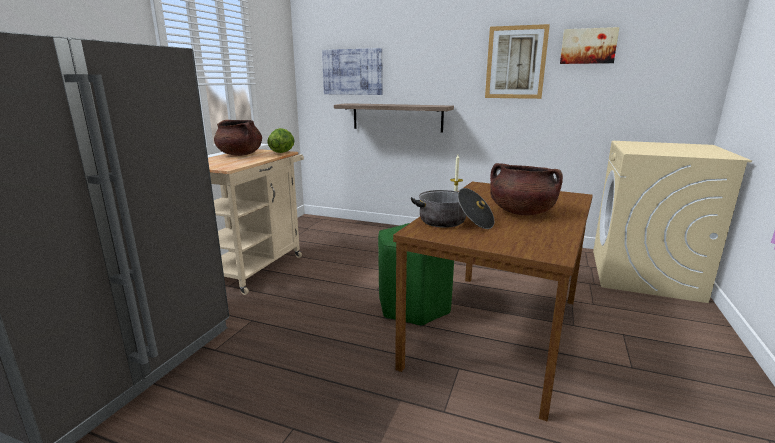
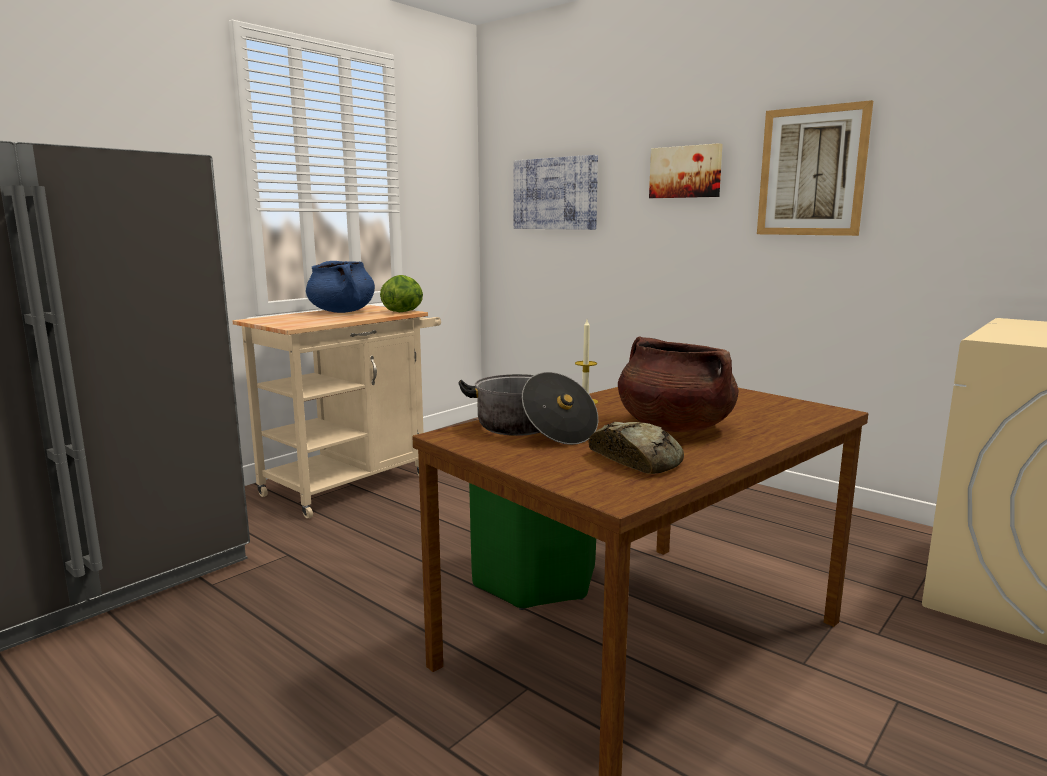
camera: 20 degrees right, 5 degrees down
(240, 155) = (342, 312): brown cooking pot -> blue cooking pot
(397, 117) = (617, 266): shelf -> none
(532, 233) = (637, 459): none -> bread
(588, 46) = (948, 137): picture -> picture (686, 172)

